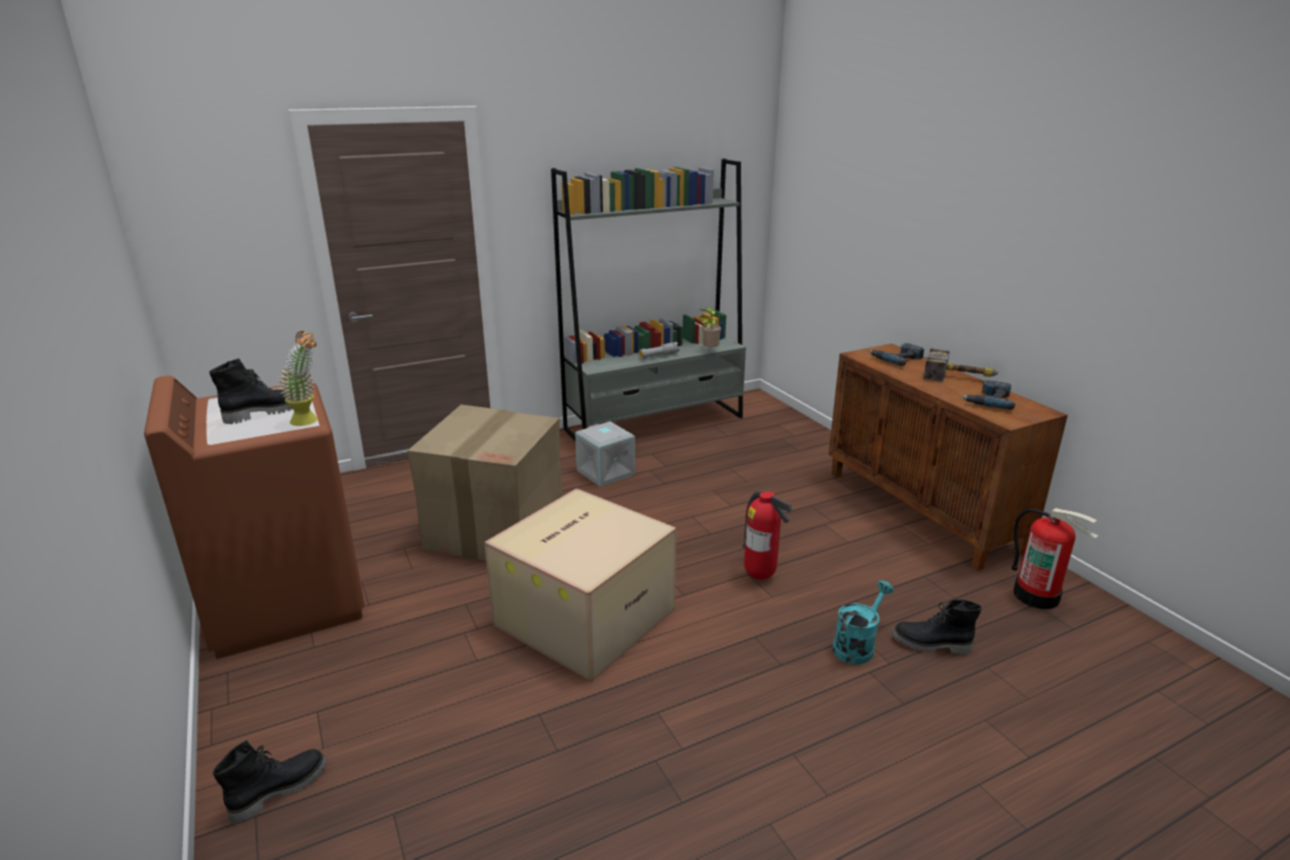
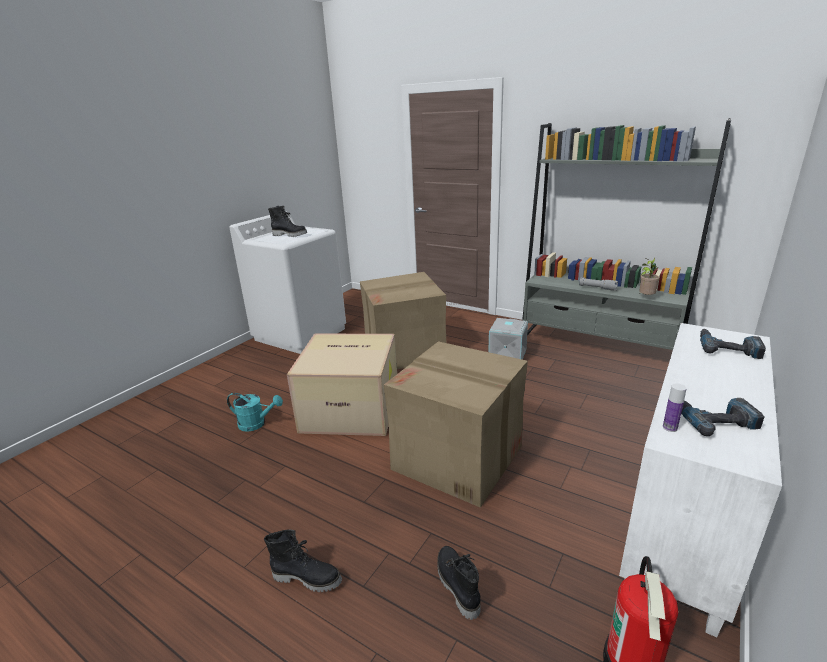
camera: 60 degrees right, 0 degrees up
(279, 790) = (187, 388): black boot -> black boot (307, 577)
(285, 600) = (301, 334): brown washing machine -> white washing machine
(310, 421) = (287, 242): potted plant -> none
(760, 576) = (458, 458): fire extinguisher -> cardboard box
(857, 645) = (417, 536): turquoise watering can -> turquoise watering can (257, 424)
(922, 511) = (683, 522): brown cabinet -> white cabinet
(960, 377) = (750, 389): hammer -> none
(992, 415) = (670, 428): none -> bottle

